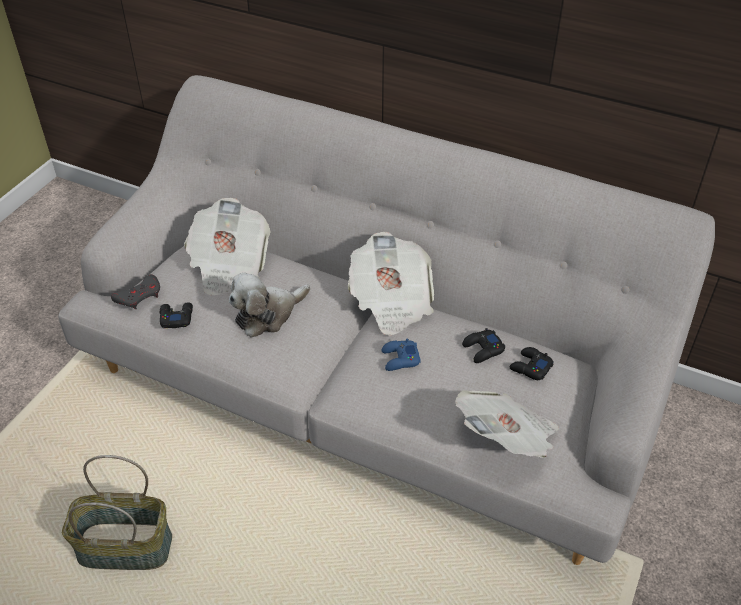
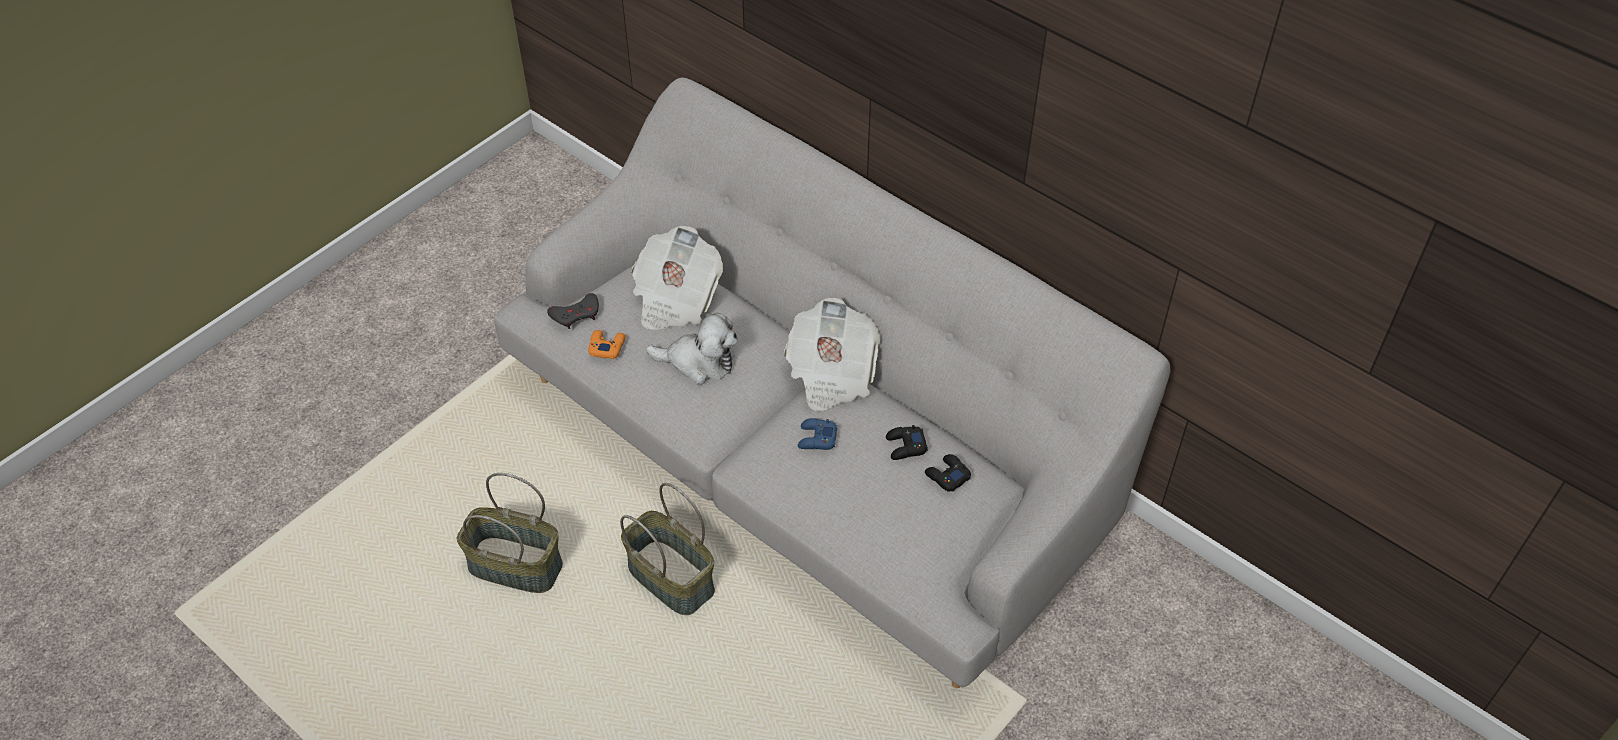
camera: 15 degrees right, 5 degrees up
(176, 318) = (606, 346): black game controller -> orange game controller
(268, 314) = (699, 362): plush toy -> plush toy turned 150 degrees counterclockwise
(282, 523) = (672, 578): none -> basket
(507, 439) = (892, 544): newspaper -> none

